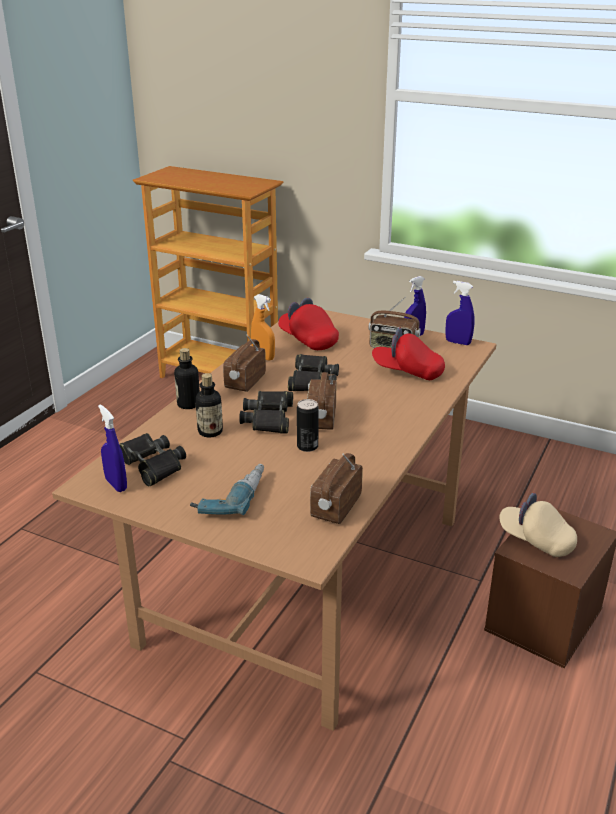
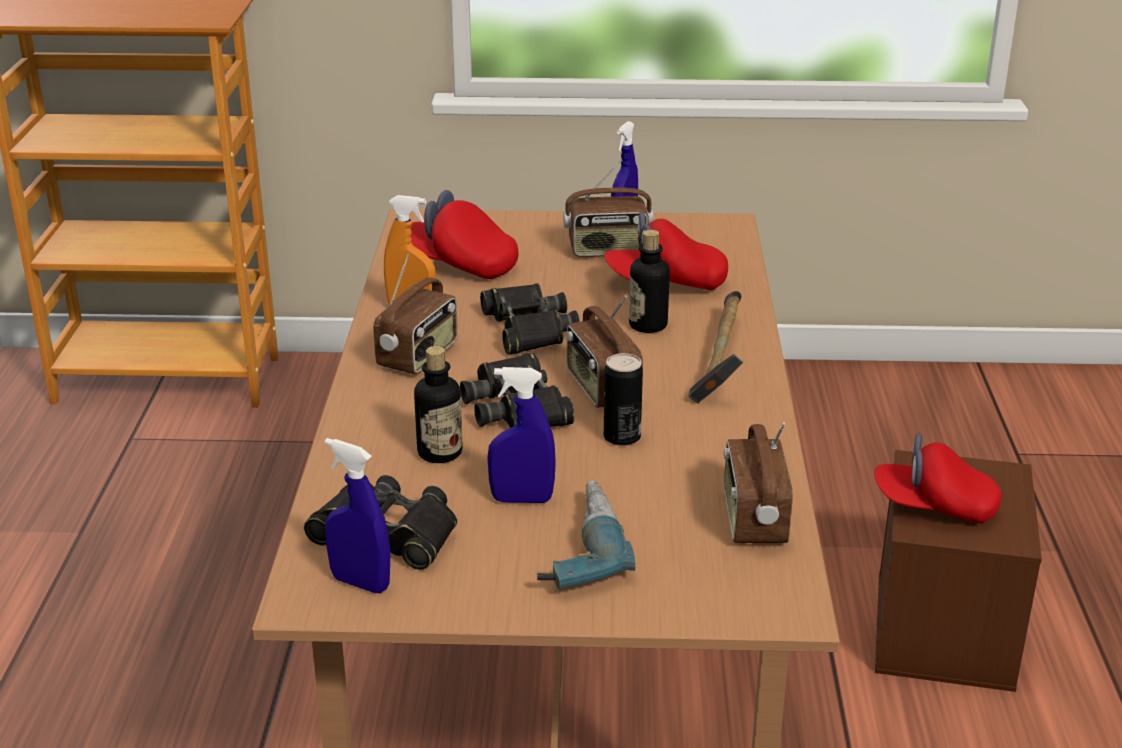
camera: 25 degrees left, 0 degrees up
(188, 404) = (357, 415): bottle -> bottle (648, 325)
(244, 382) = (419, 357): radio -> radio turned 150 degrees counterclockwise
(397, 420) = (720, 362): none -> hammer
(458, 342) = (698, 223): blue spray bottle -> blue spray bottle (522, 499)
(536, 540) = (934, 507): beige cap -> red cap

